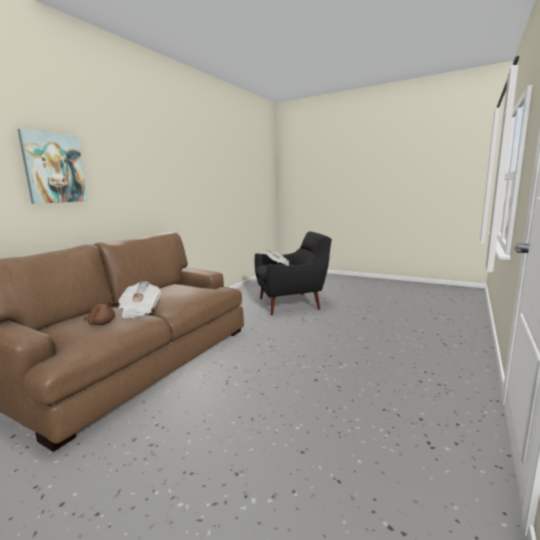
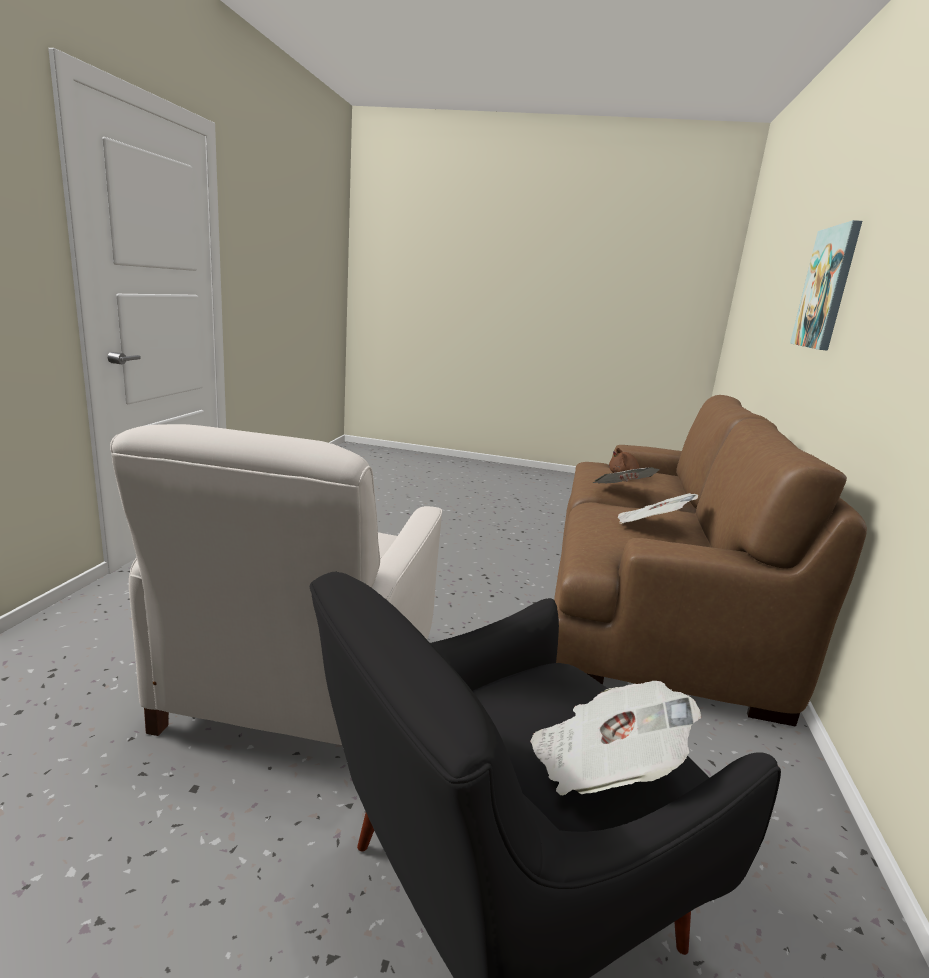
camera: 160 degrees right, 5 degrees up
(176, 291) = (650, 527): none -> newspaper
(341, 334) = (301, 688): none -> white armchair

